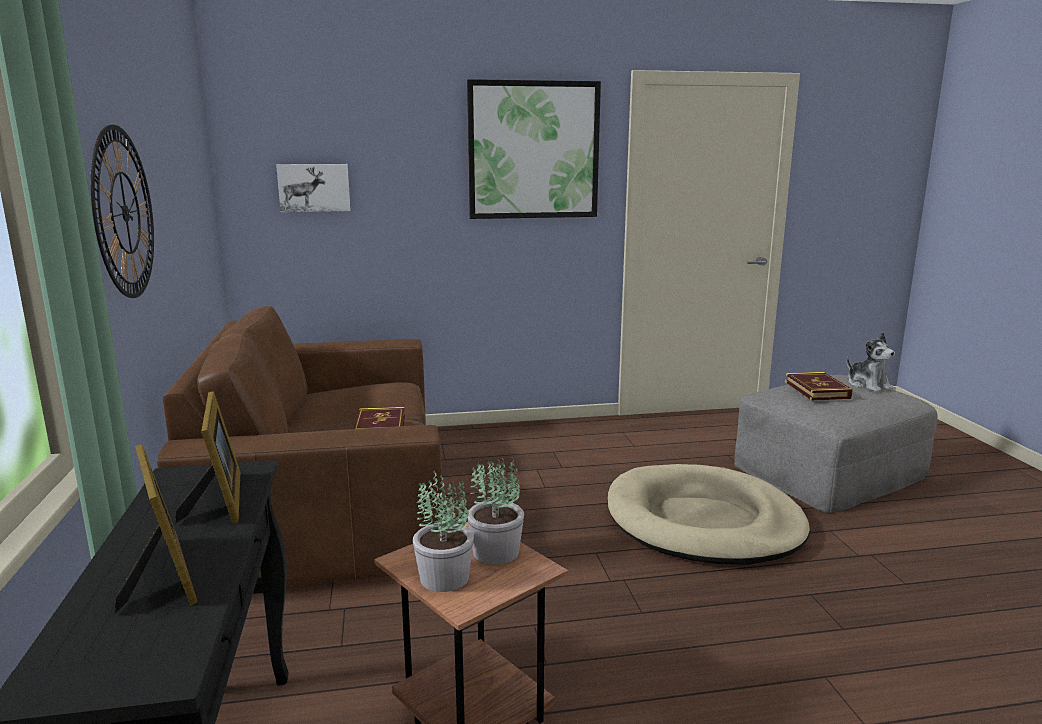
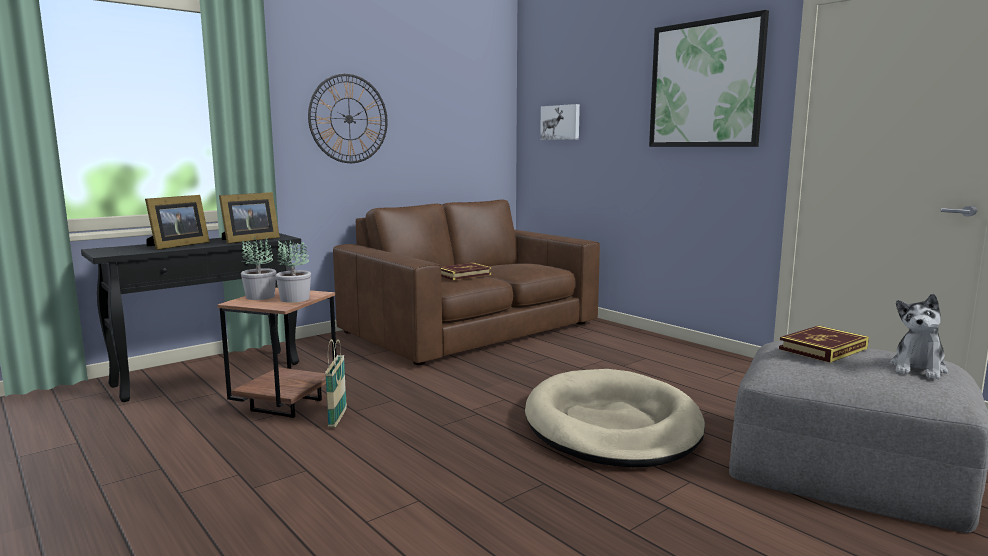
camera: 60 degrees right, 5 degrees down
(561, 684) = (337, 418): none -> basket

